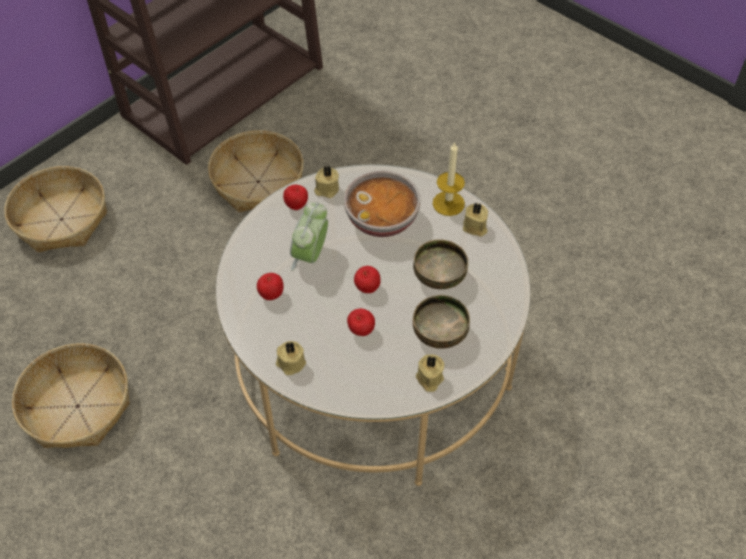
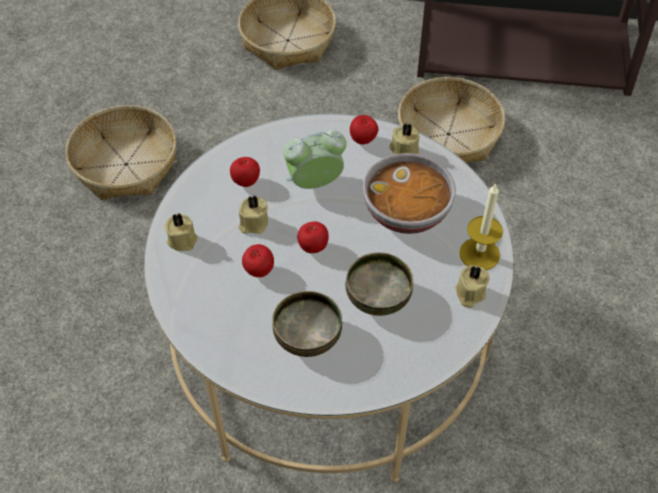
camera: 55 degrees right, 0 degrees up
(429, 379) = (245, 358): beige candle -> beige candle (253, 223)

